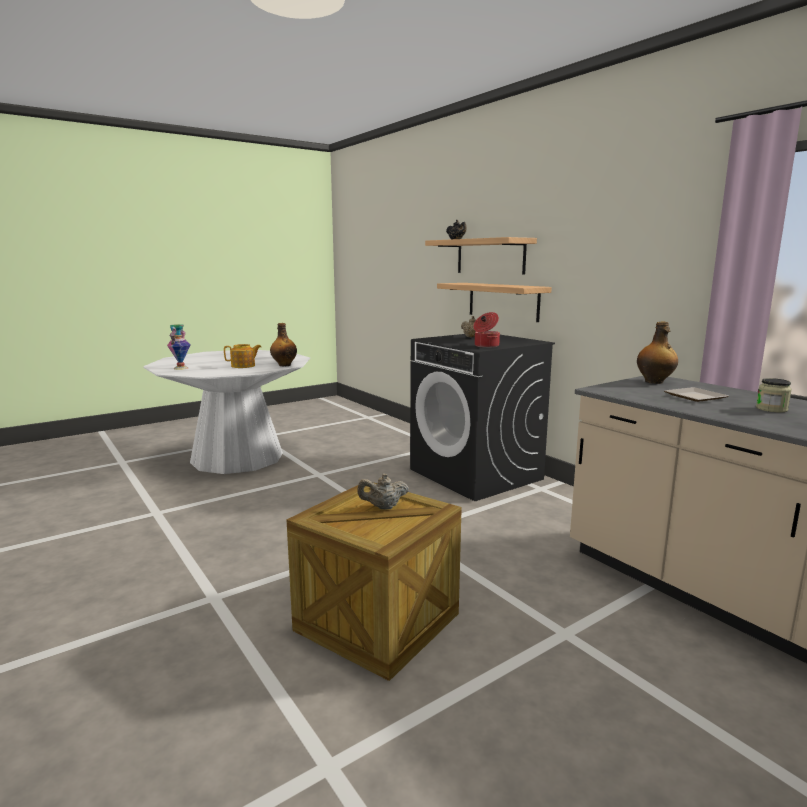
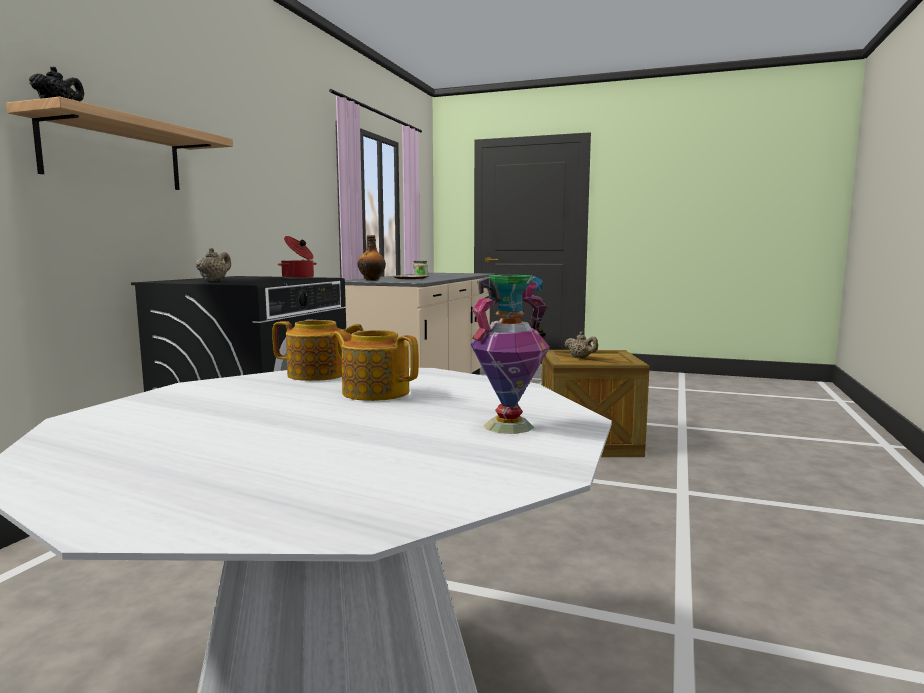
camera: 125 degrees left, 5 degrees down
(284, 365) = (318, 375): bottle -> teapot
(503, 301) = (148, 229): shelf -> none

